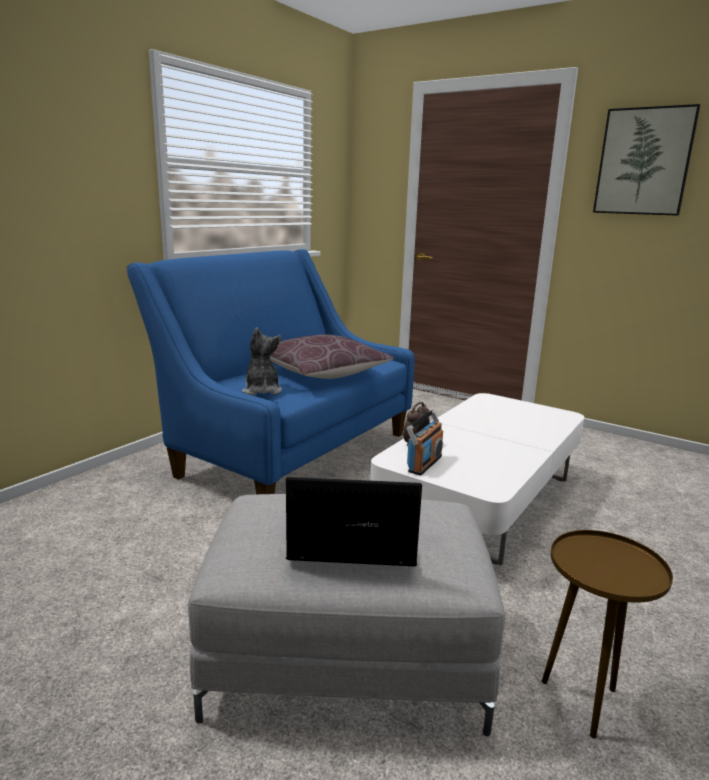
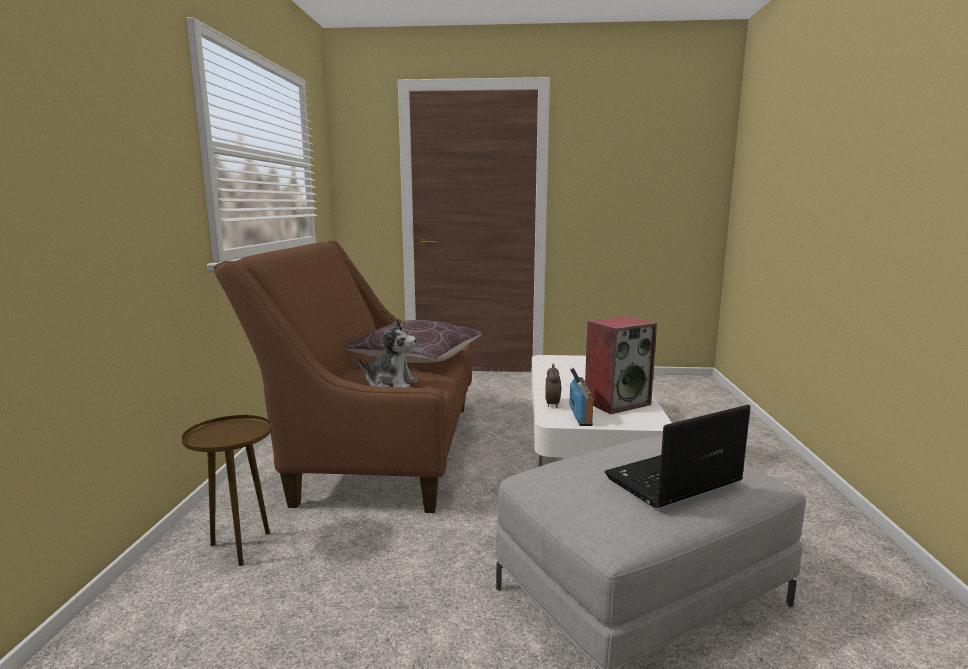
camera: 30 degrees left, 5 degrees down
(261, 390) = (391, 384): plush toy -> plush toy turned 150 degrees clockwise
(287, 450) = (378, 449): blue sofa -> brown sofa
(487, 460) = (617, 402): none -> speaker
(582, 701) = (809, 557): brown side table -> brown side table (240, 547)
(644, 162) = (610, 154): picture -> none

